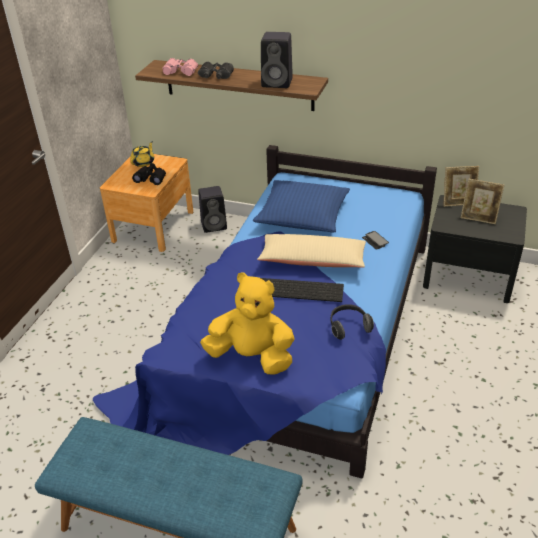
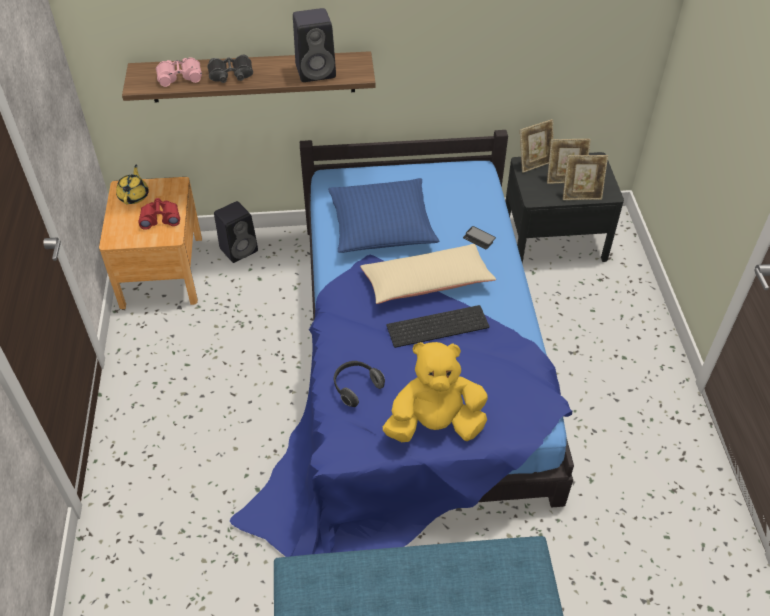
camera: 25 degrees left, 10 degrees up
(151, 179) = (160, 218): black binoculars -> red binoculars
(348, 327) = (513, 356): headphones -> headphones (356, 387)
(486, 232) = (581, 195): none -> picture frame

